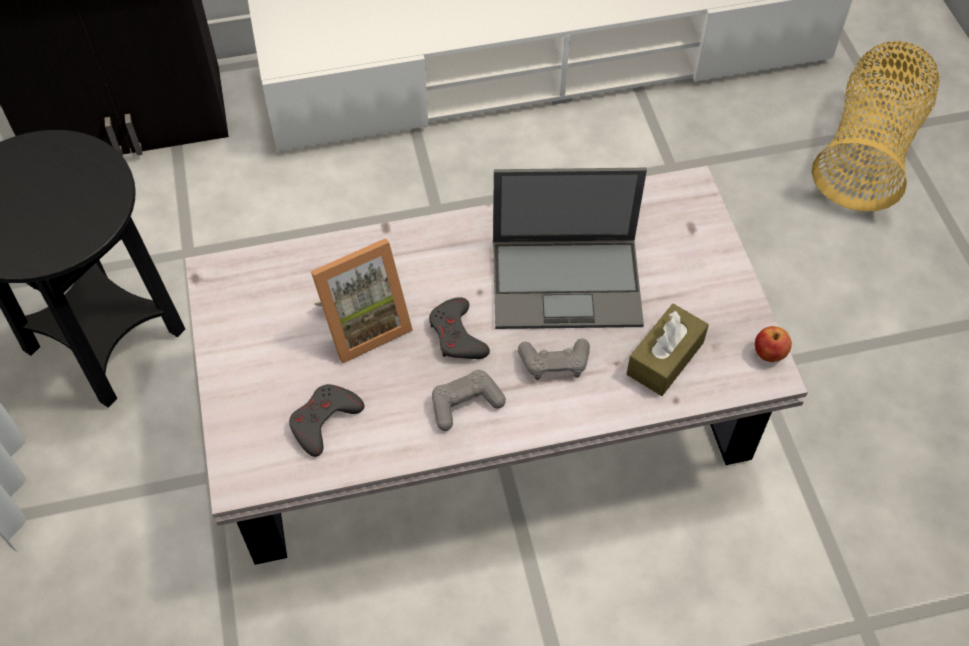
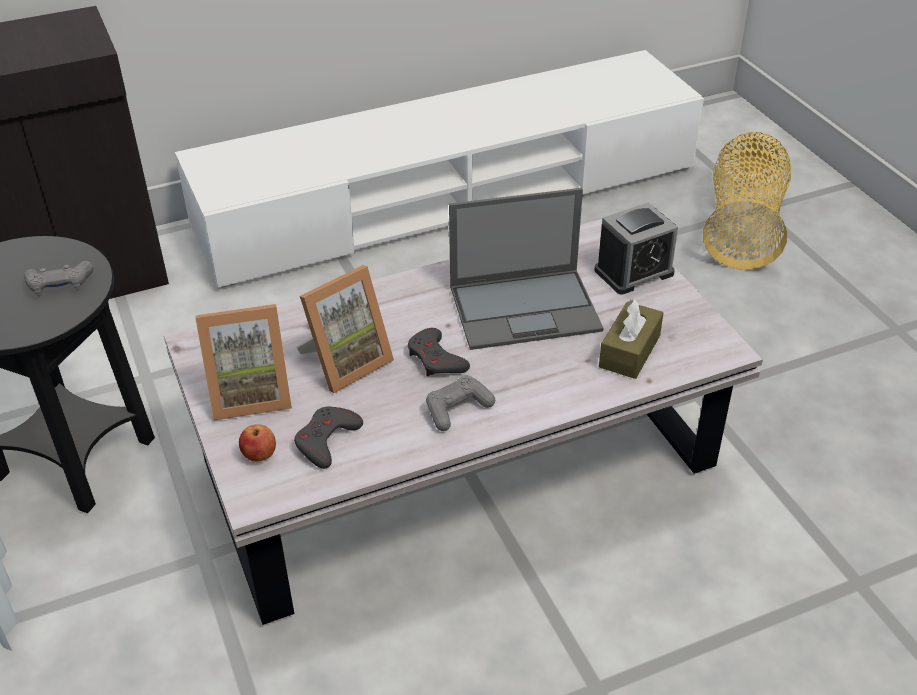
camera: 10 degrees left, 15 degrees down
(258, 349) = (250, 394): none -> picture frame
(554, 363) = (531, 368): grey game controller -> grey game controller (60, 285)
(697, 251) = (634, 272): none -> alarm clock
(769, 354) = (720, 336): apple -> apple (259, 455)

